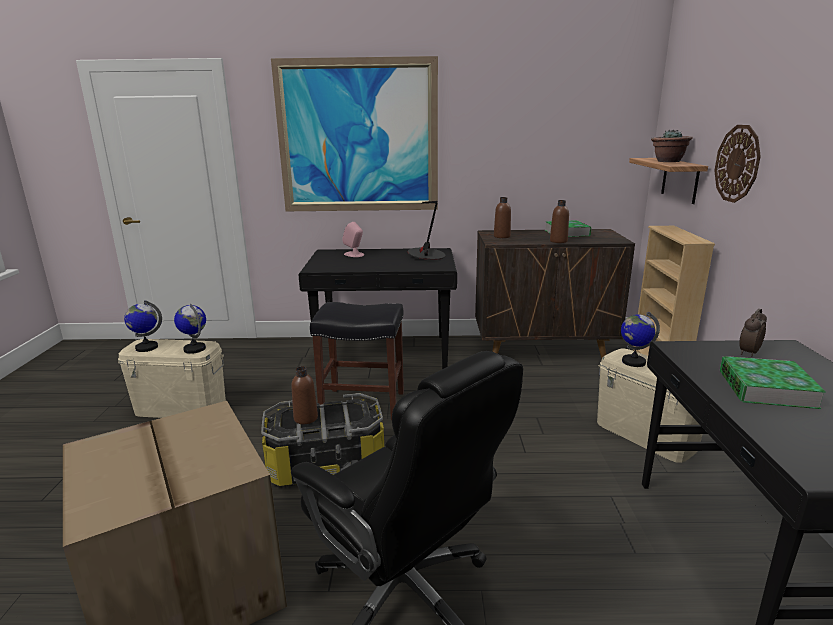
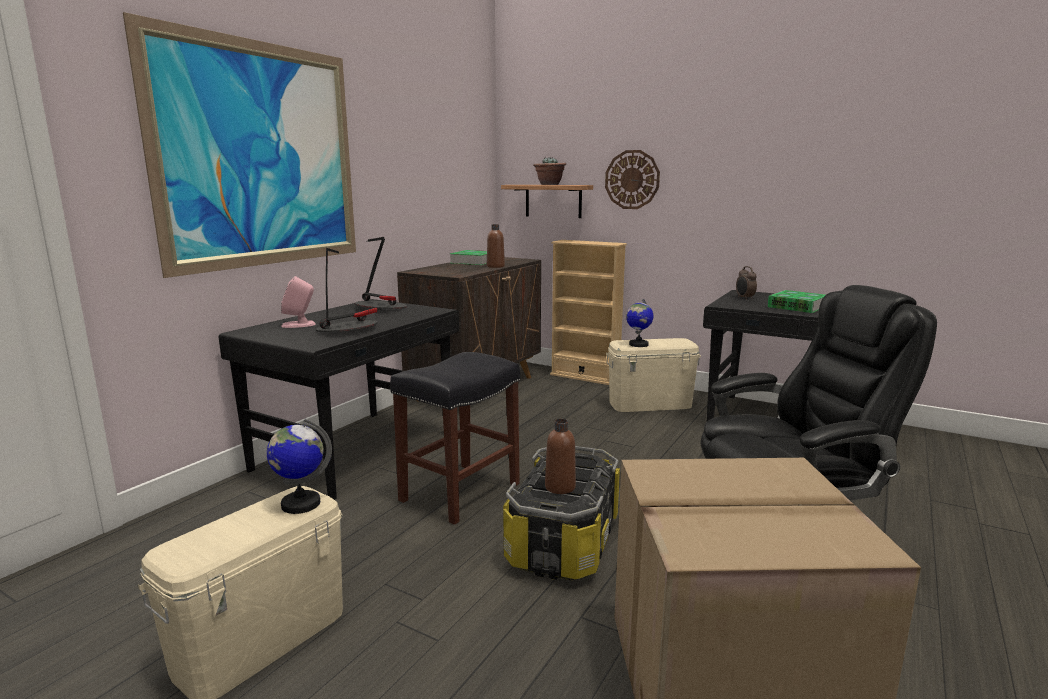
camera: 60 degrees left, 5 degrees down
(146, 347) = (211, 546): globe -> none
(357, 264) = (347, 329): none -> table lamp
(502, 236) = (442, 271): brown bottle -> none

